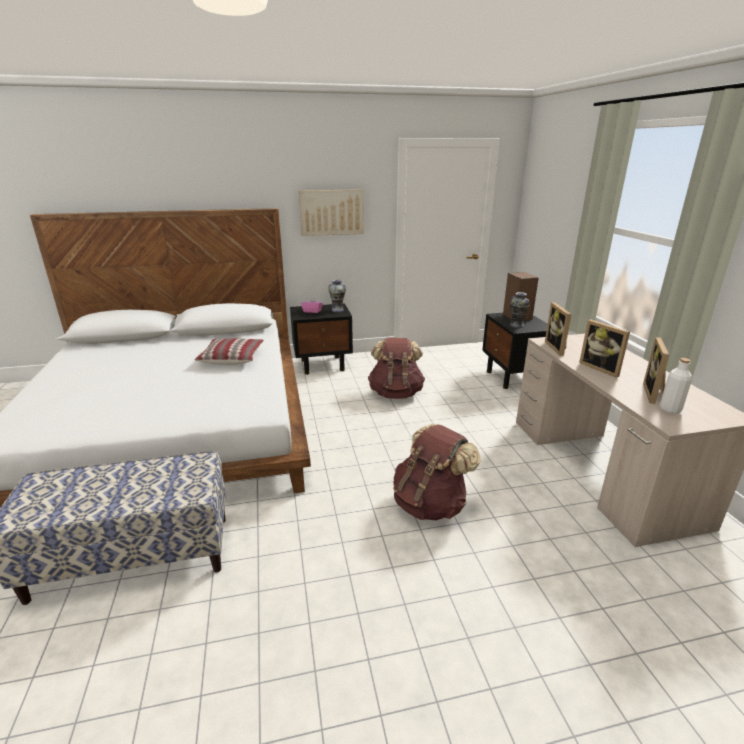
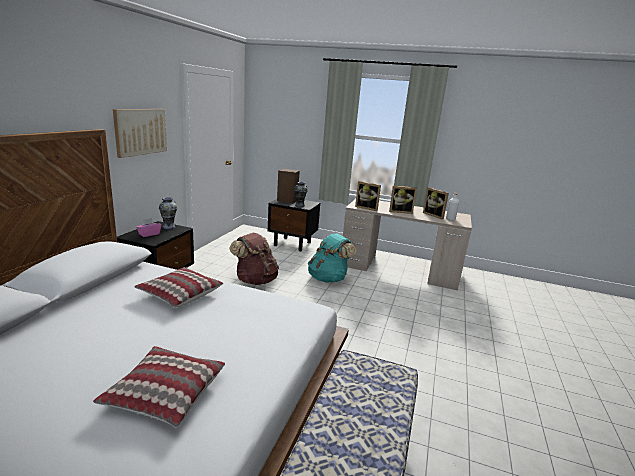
camera: 60 degrees left, 5 degrees down
(98, 400) = (164, 393): none -> pillow
(430, 504) = (391, 322): brown backpack -> none
(469, 427) = (328, 278): none -> turquoise backpack

